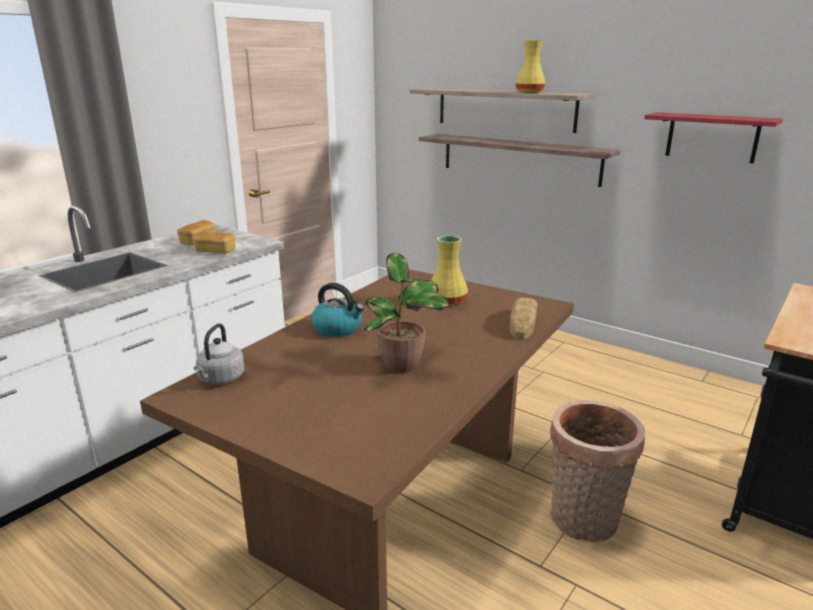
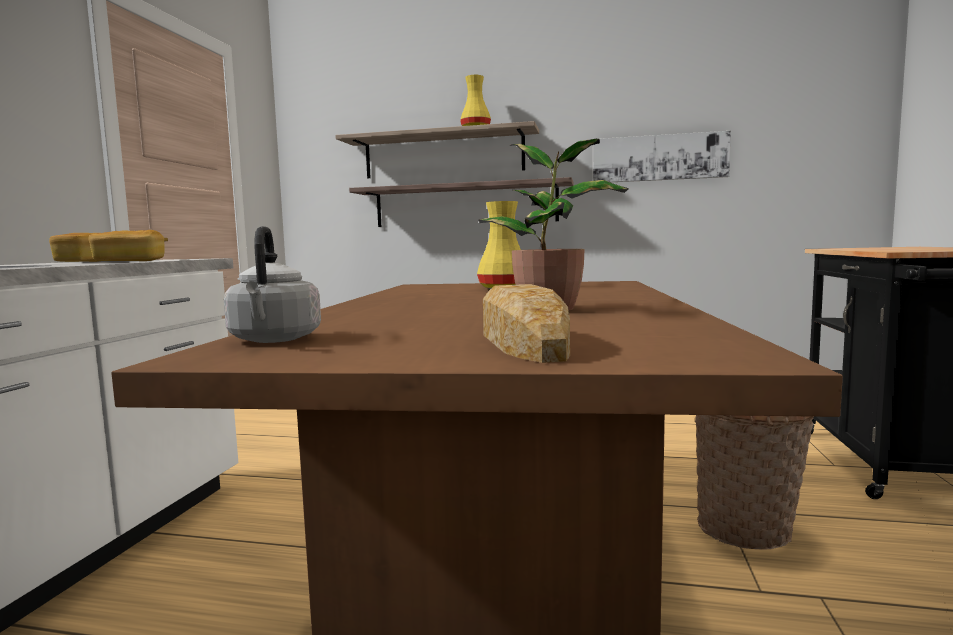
camera: 25 degrees left, 15 degrees down
(338, 328) = (400, 304): kettle -> none
(523, 323) = (619, 287): bread -> bread (523, 342)
(712, 137) = (659, 158): red shelf -> picture

